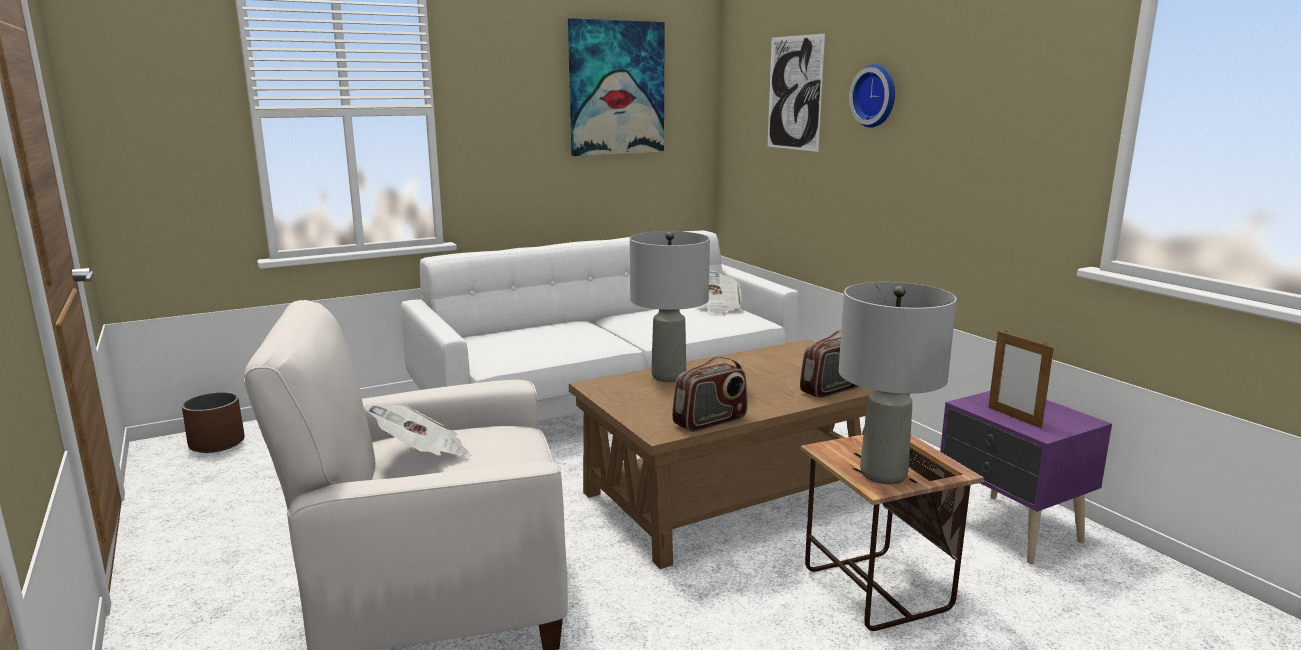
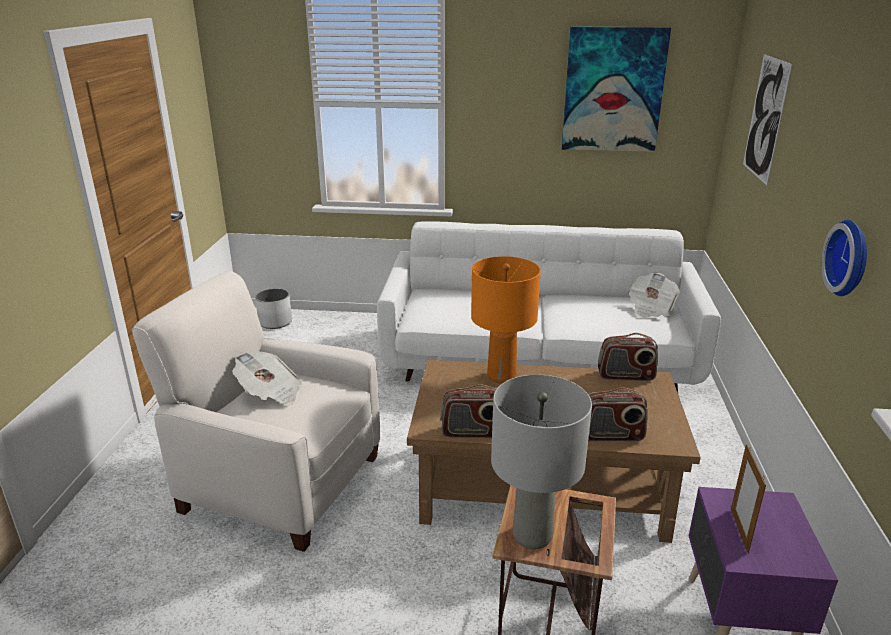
camera: 35 degrees right, 10 degrees up
(217, 443) = (275, 322): brown planter -> white planter
(669, 376) = (502, 376): grey table lamp -> orange table lamp
(777, 349) = (625, 376): none -> radio
(876, 96) = (807, 146): wall clock -> wall clock (851, 258)

